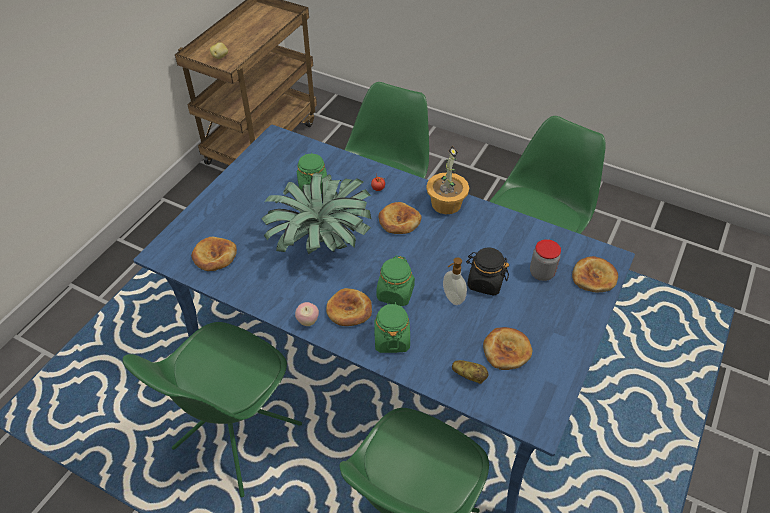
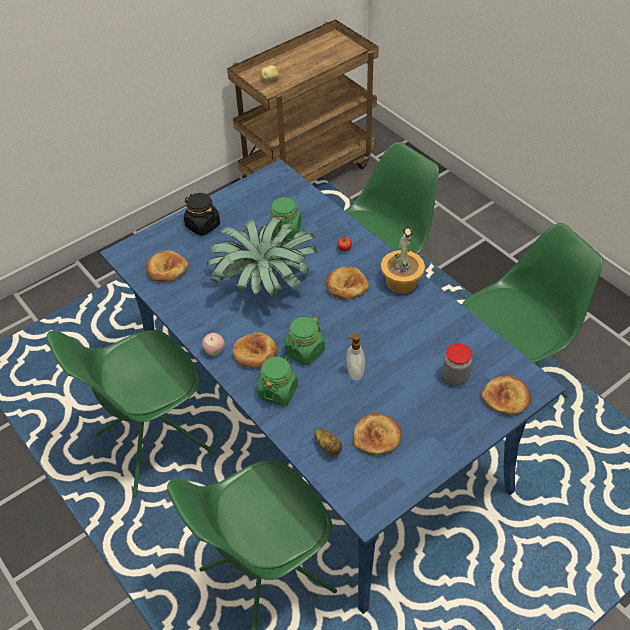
camera: 25 degrees right, 0 degrees up
(485, 282) = (394, 368): black jar -> black jar (202, 225)

